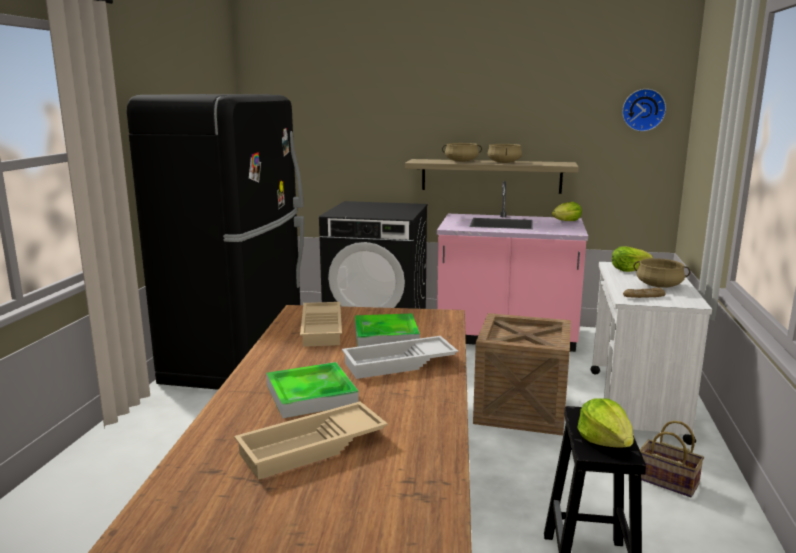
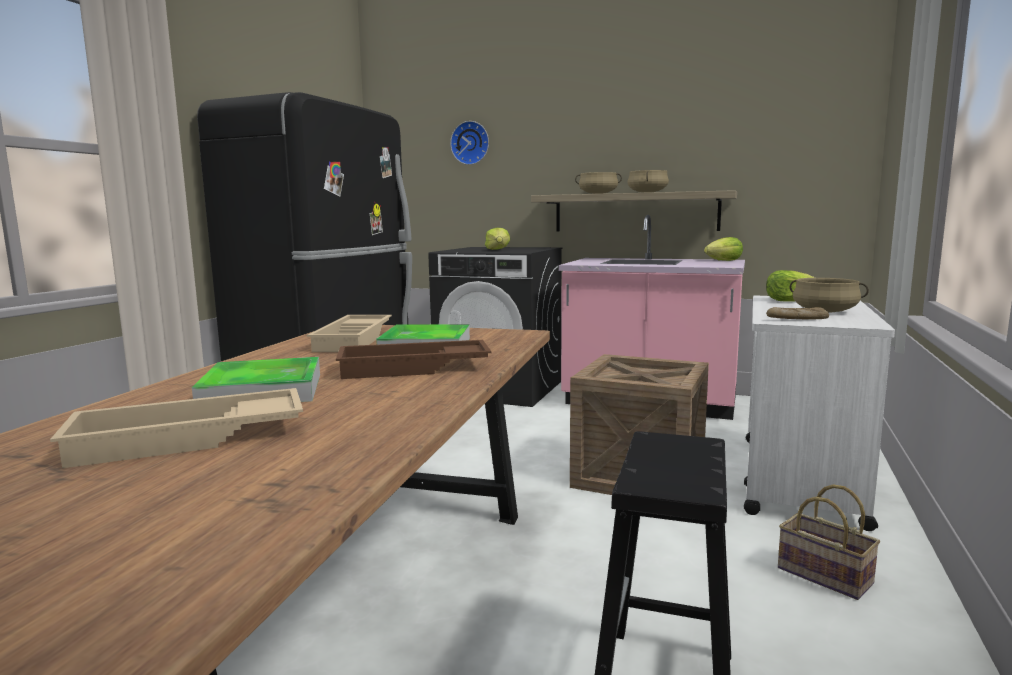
camera: 10 degrees right, 5 degrees down
(399, 364) = (413, 369): white tray -> brown tray
(605, 441) = (673, 472): lettuce -> lettuce (498, 249)
(643, 110) = (821, 123): wall clock -> wall clock (471, 143)

